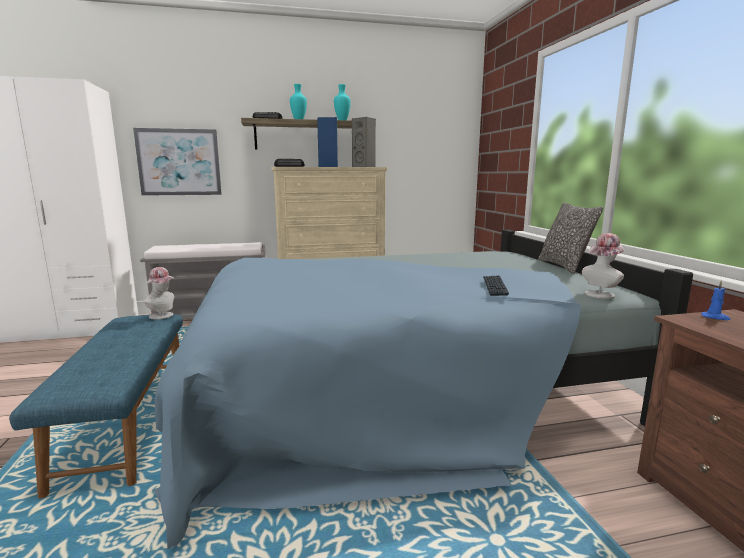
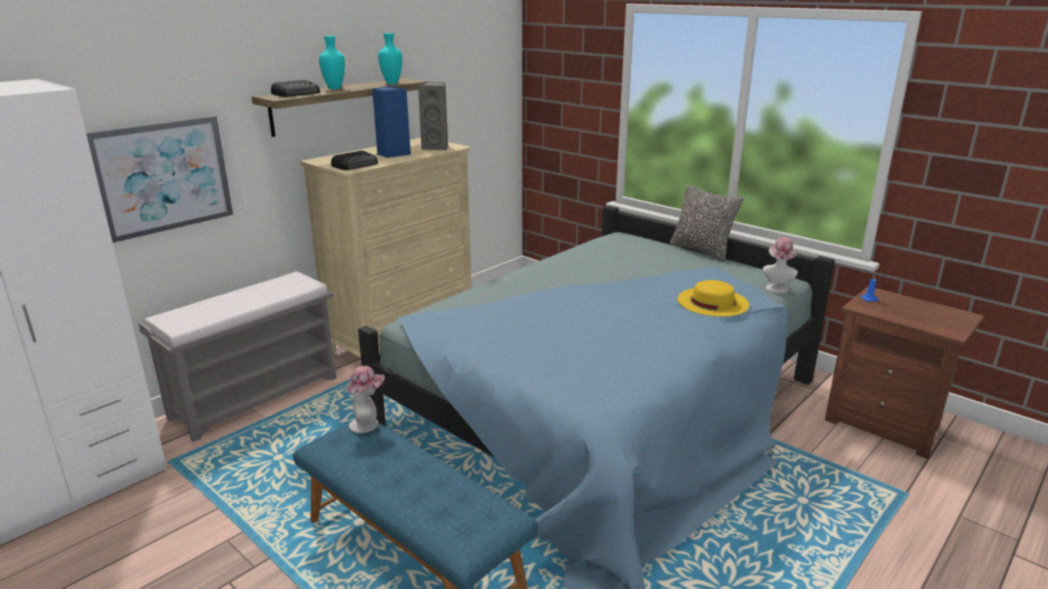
camera: 35 degrees left, 10 degrees up
(494, 286) = (712, 301): keyboard -> yellow hat

